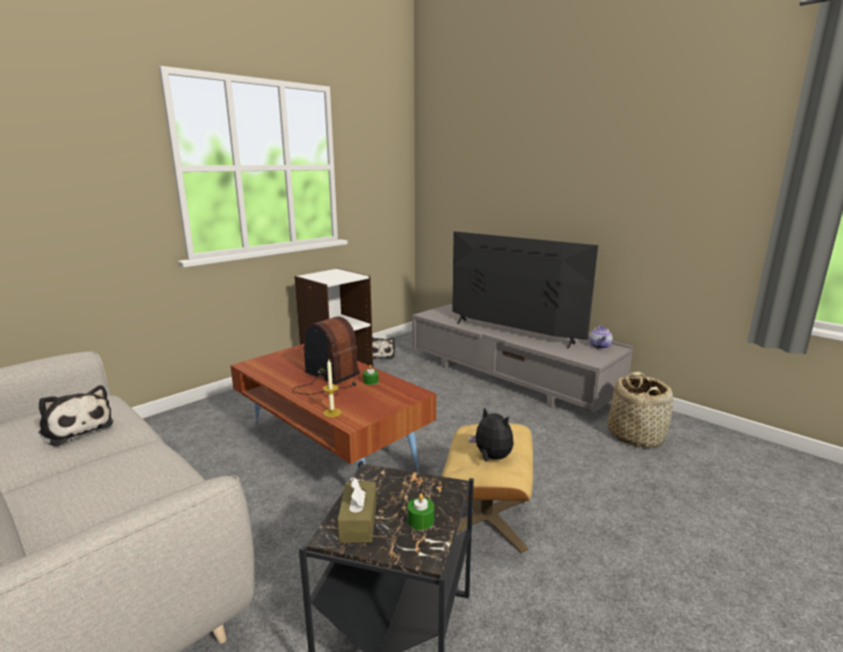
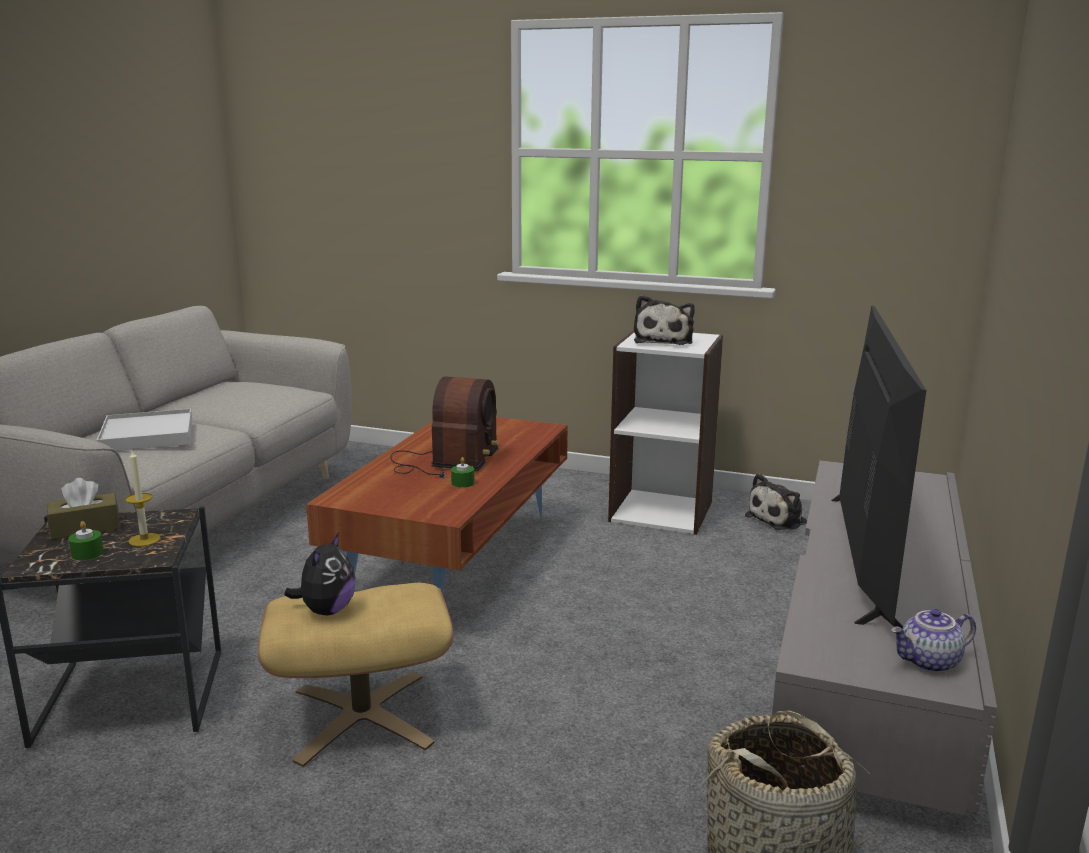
camera: 65 degrees right, 0 degrees up
(76, 428) = (239, 400): plush toy -> plush toy (664, 340)
(108, 484) = (147, 435): none -> white tray
(332, 413) = (354, 484): candle -> candle (144, 540)

